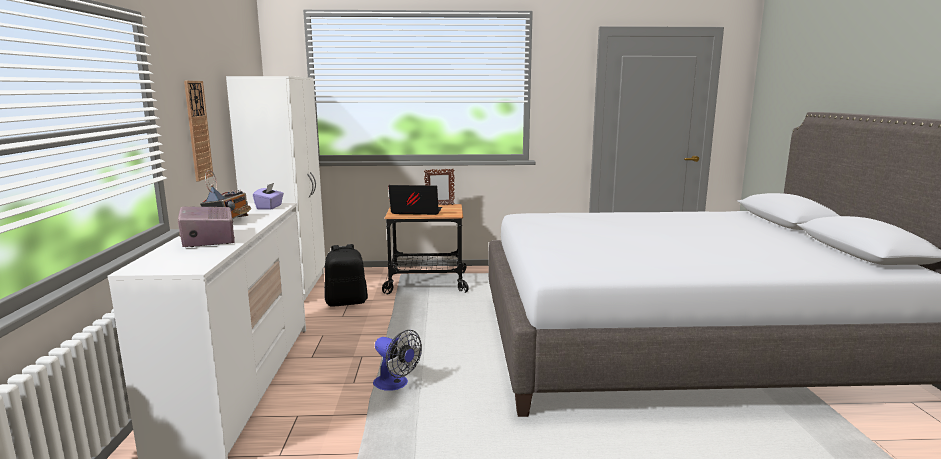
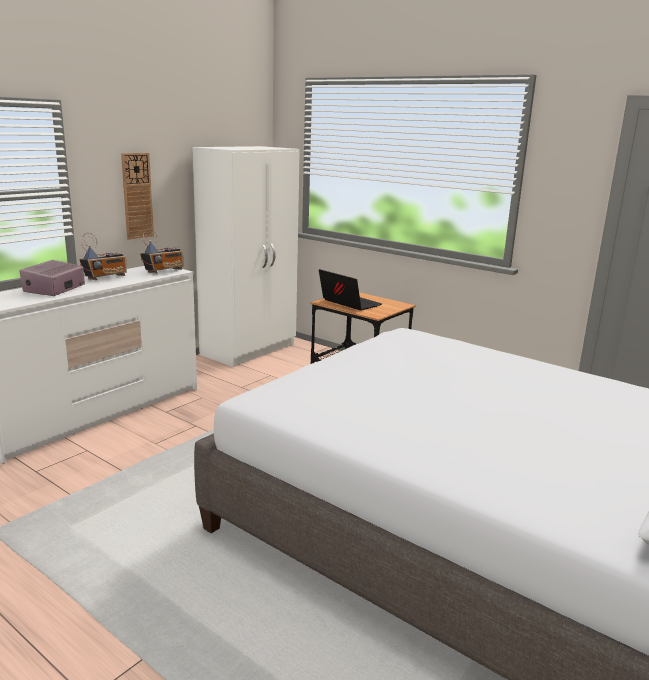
camera: 40 degrees right, 5 degrees up
(269, 207) = (164, 271): purple tissue box -> radio
(346, 302) = (265, 376): black backpack -> none
(395, 385) = (176, 458): fan -> none
(439, 205) = (390, 301): picture frame -> none

